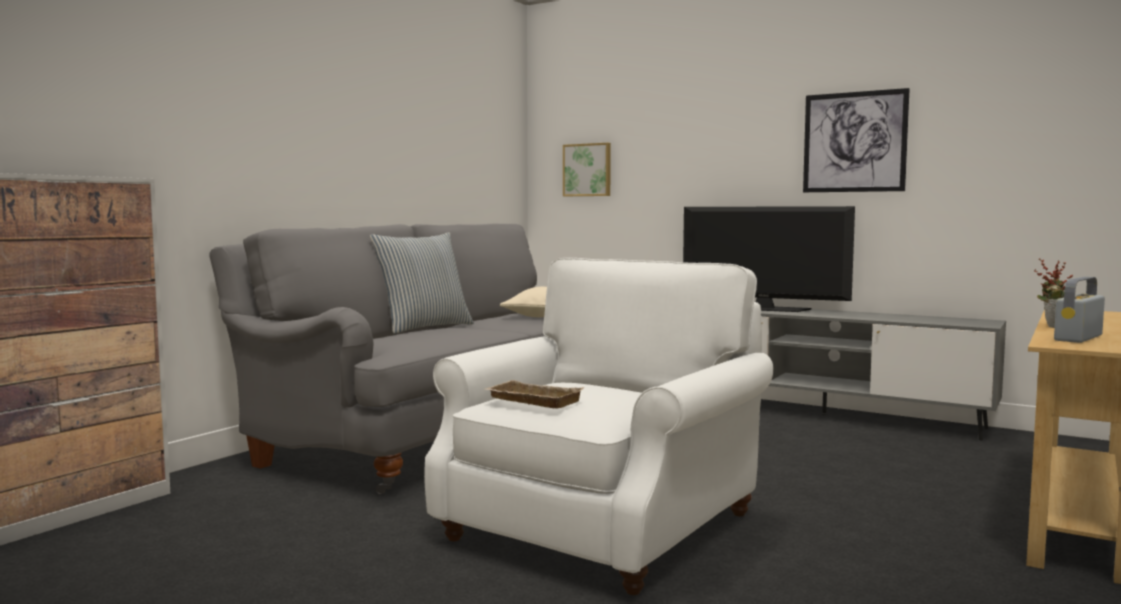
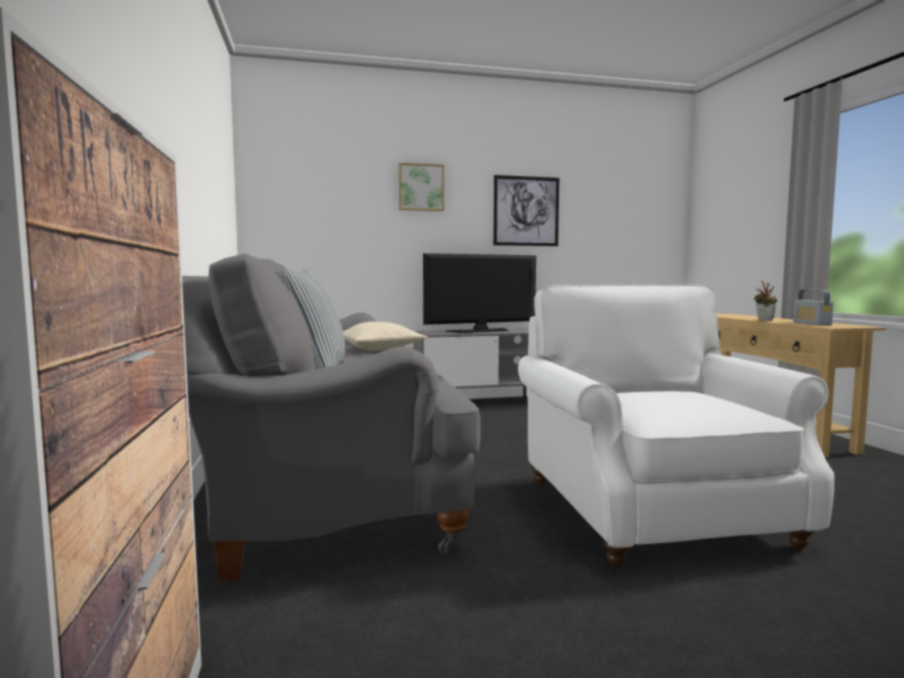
camera: 45 degrees left, 0 degrees up
(531, 401) = (688, 409): beige tray -> none
(587, 170) = (306, 220): picture -> picture (421, 187)

